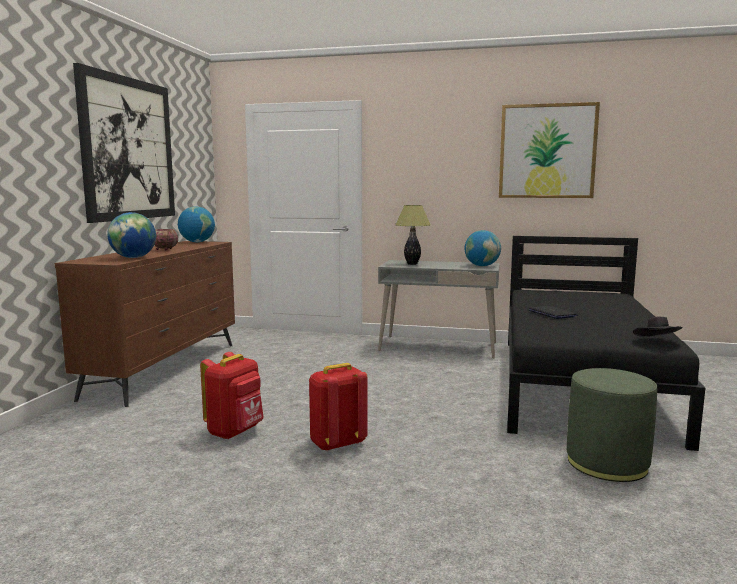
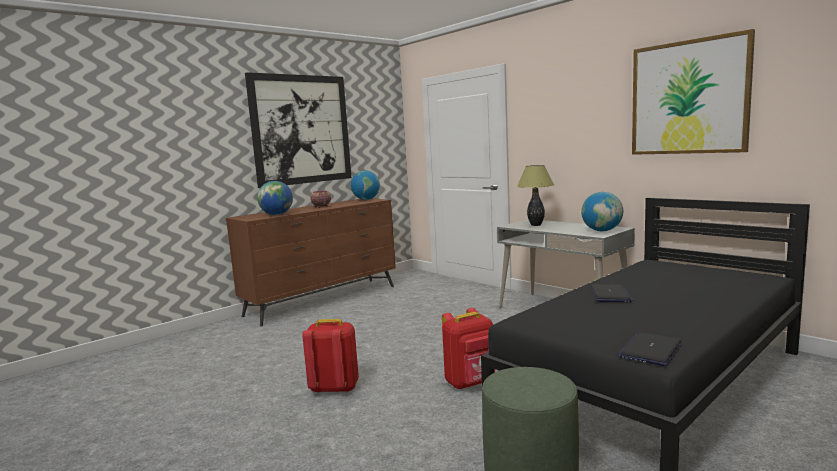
camera: 35 degrees right, 0 degrees up
(235, 432) = (288, 360): red backpack -> red backpack (470, 383)
(657, 342) = (650, 350): black hat -> laptop

